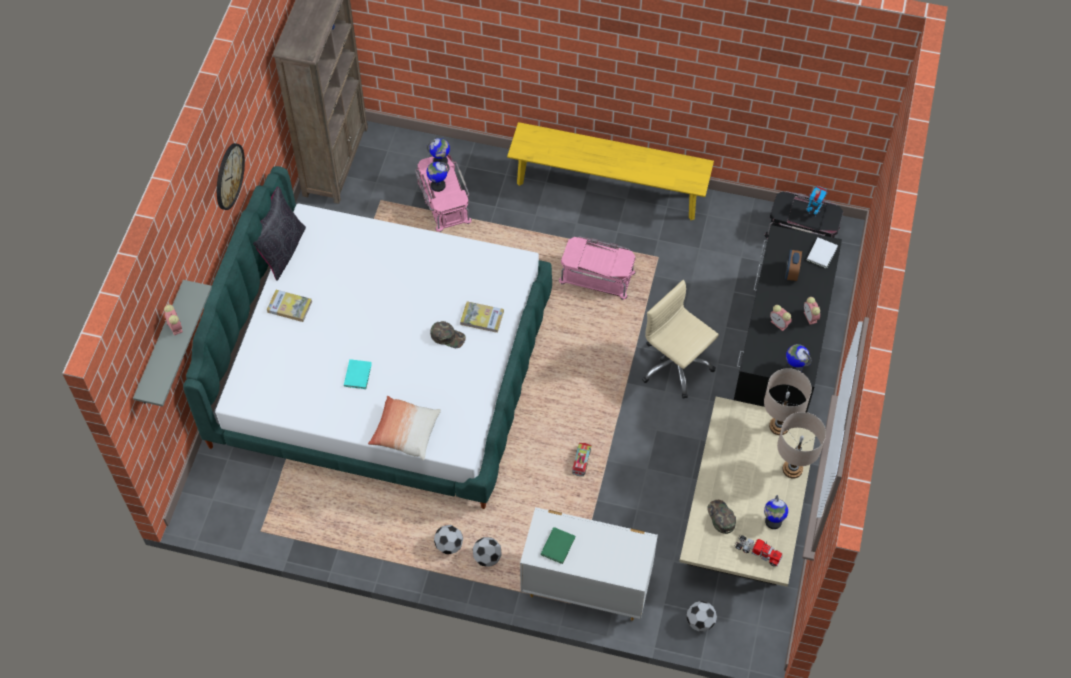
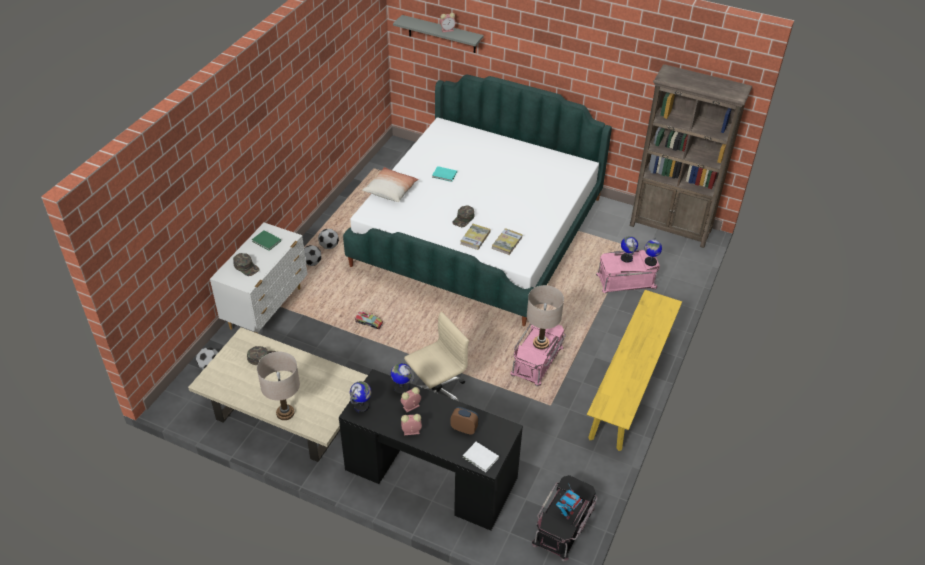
camera: 100 degrees right, 15 degrees down
(229, 176) = (567, 59): wall clock -> none
(281, 250) = (557, 152): black pillow -> none
(289, 307) = (508, 151): book -> book (507, 243)
(612, 554) = (246, 267): none -> green cap
(757, 552) = (223, 373): toy truck -> none
(773, 521) = (244, 389): globe -> globe (401, 388)
(779, 426) = (329, 413): beige table lamp -> beige table lamp (541, 343)

